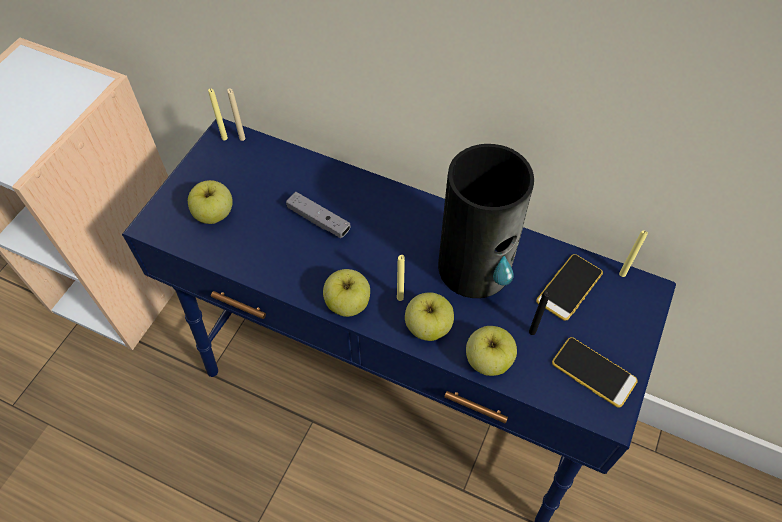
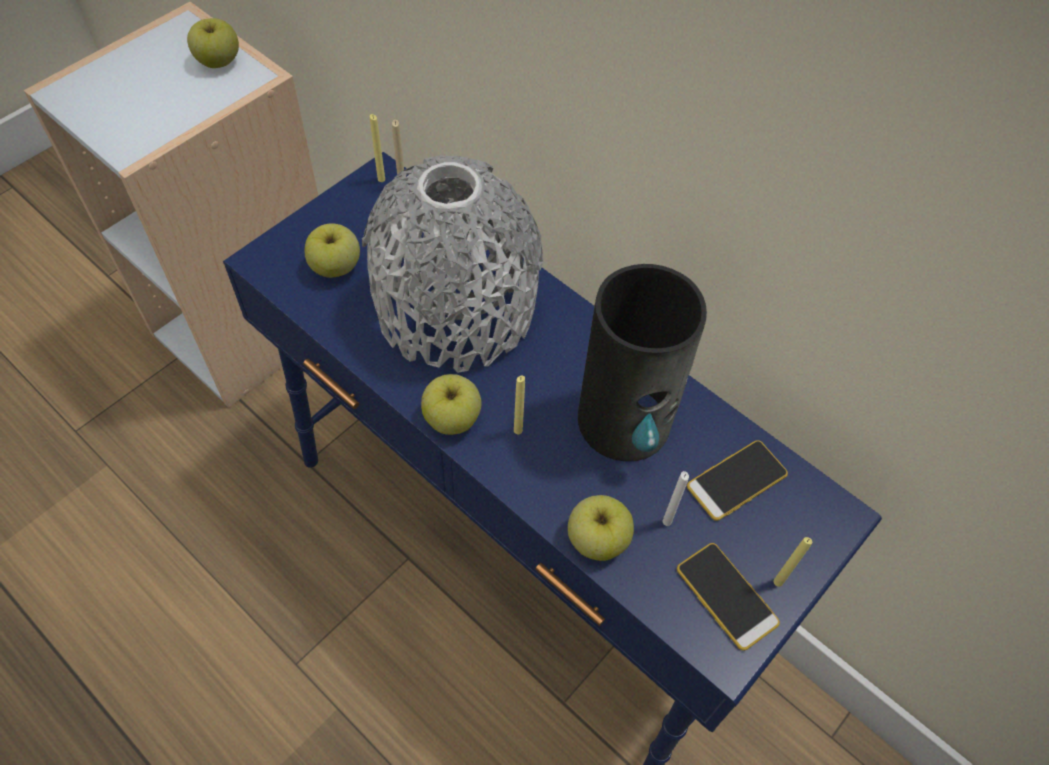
camera: 15 degrees right, 0 degrees up
(318, 220) = (455, 308): grey game controller -> grey vase
(428, 327) = (538, 476): apple -> apple (218, 61)
(532, 332) = (667, 521): black candle -> white candle
(622, 274) = (813, 484): yellow candle -> yellow candle (778, 582)

